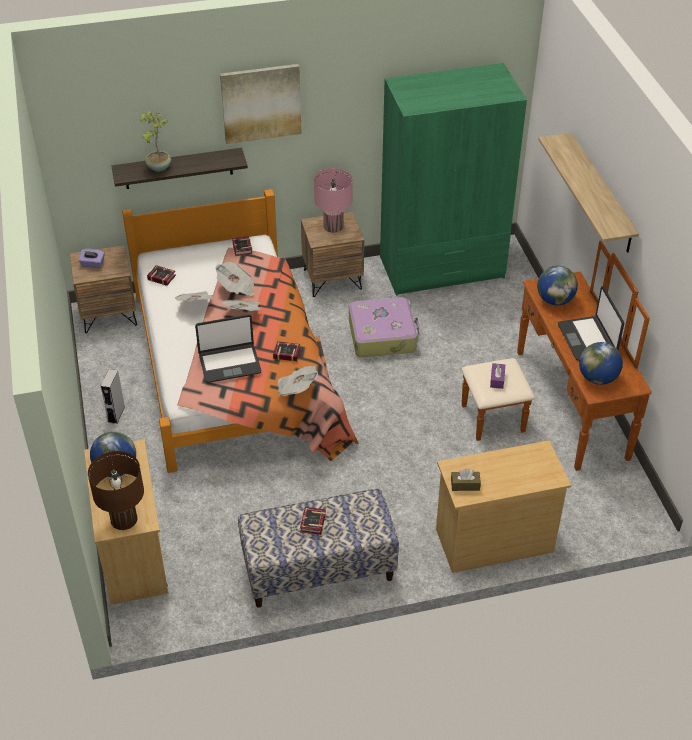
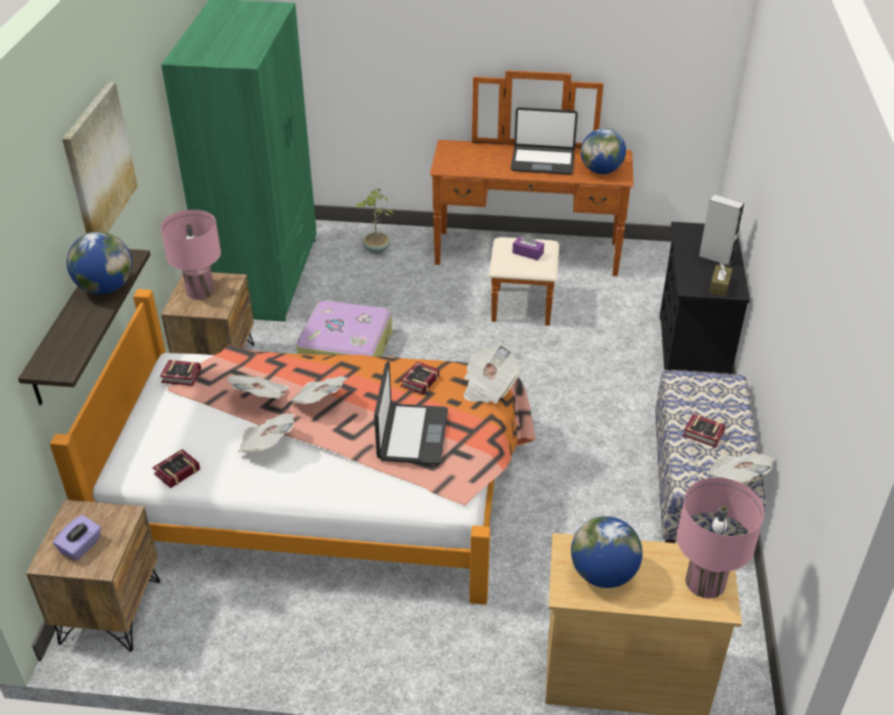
camera: 70 degrees left, 5 degrees down
(116, 414) = (338, 643): grey speaker -> grey speaker (715, 258)
(124, 519) = (705, 582): brown table lamp -> pink table lamp
(158, 167) = (74, 330): potted plant -> potted plant (376, 250)
(271, 549) = (736, 477): none -> newspaper
(493, 540) = (691, 352): beige dresser -> black dresser
(554, 300) = (474, 163): globe -> globe (105, 288)
(601, 193) = (442, 34): shelf -> none

